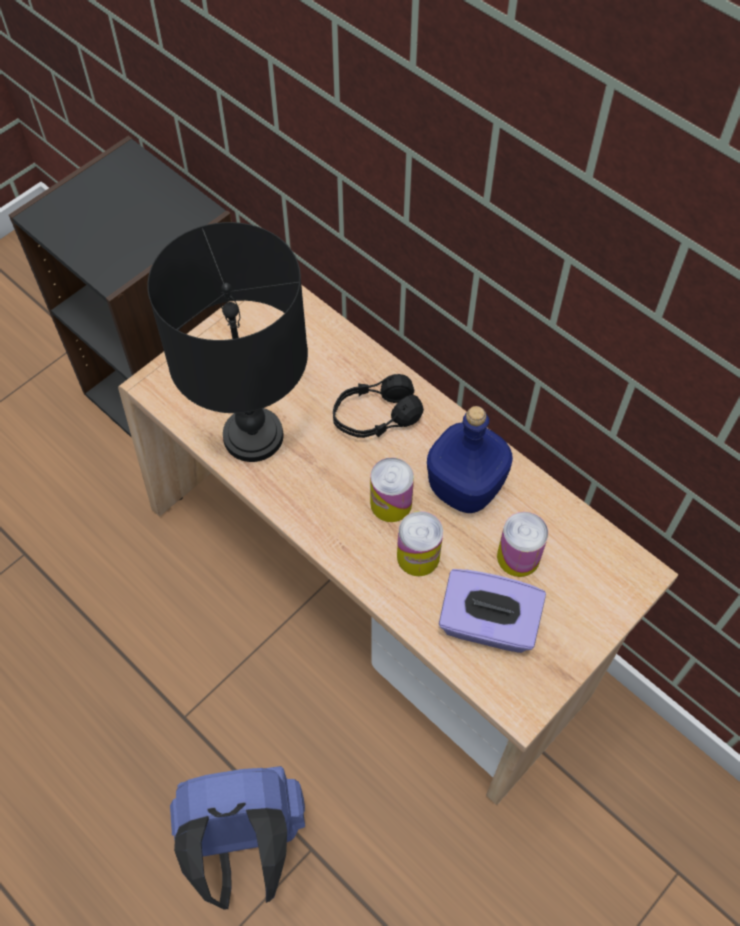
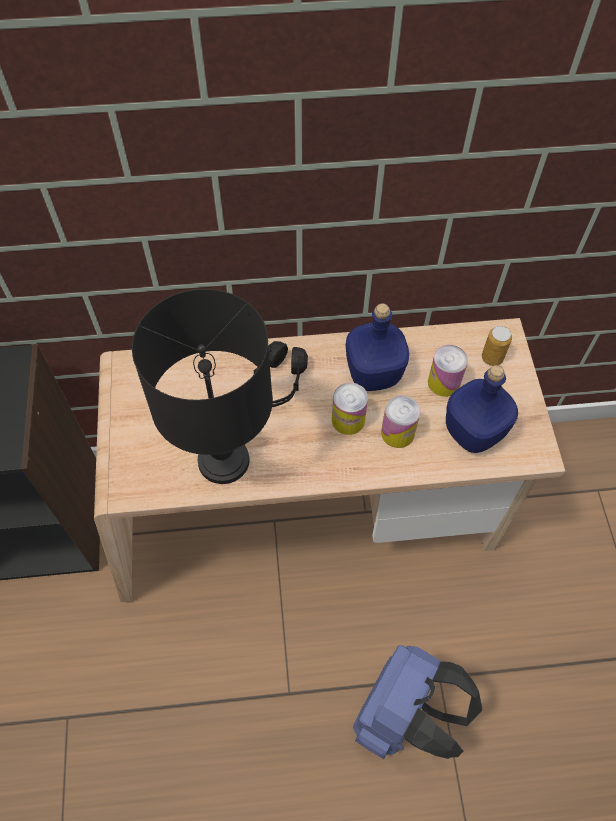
camera: 50 degrees left, 0 degrees up
(487, 625) = (474, 431): purple tissue box -> blue bottle
(596, 581) = (492, 358): none -> can

